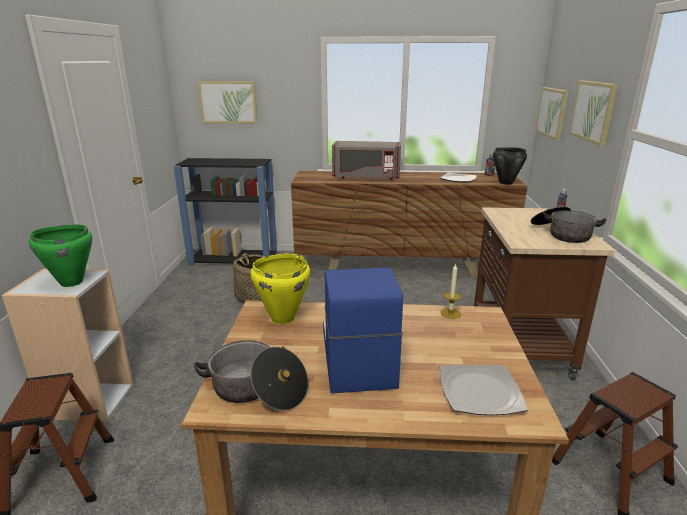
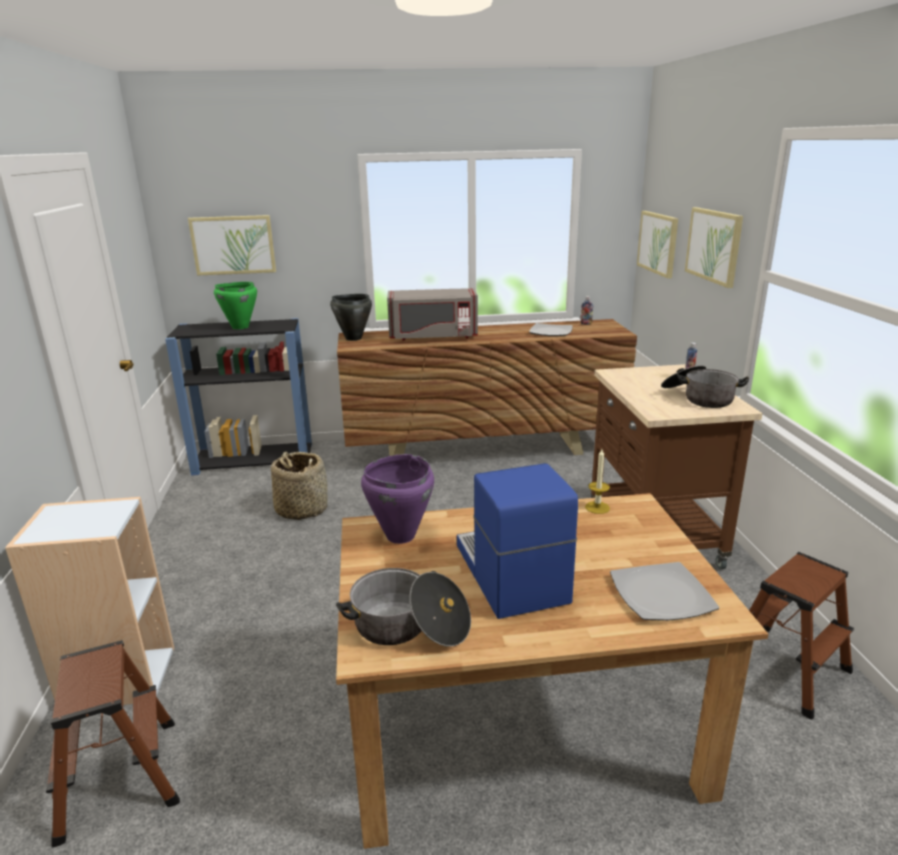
camera: 10 degrees left, 0 degrees up
(71, 282) = (97, 519): green cooking pot -> green cooking pot (240, 327)
(282, 318) = (400, 536): yellow cooking pot -> purple cooking pot
(505, 183) = (609, 333): black cooking pot -> black cooking pot (353, 338)

